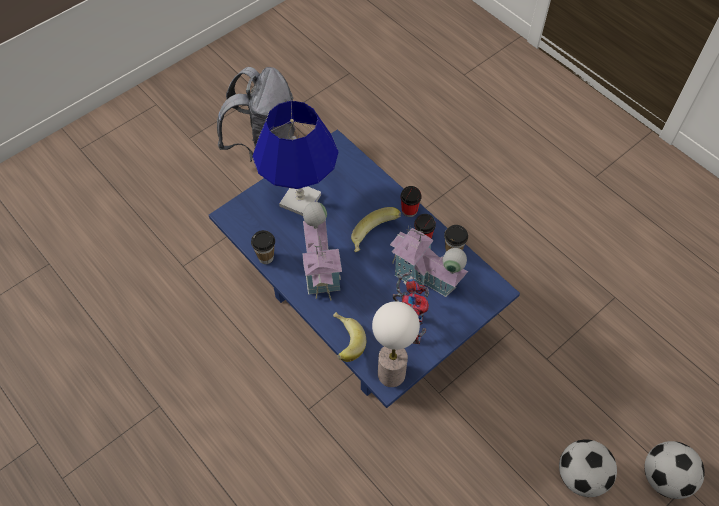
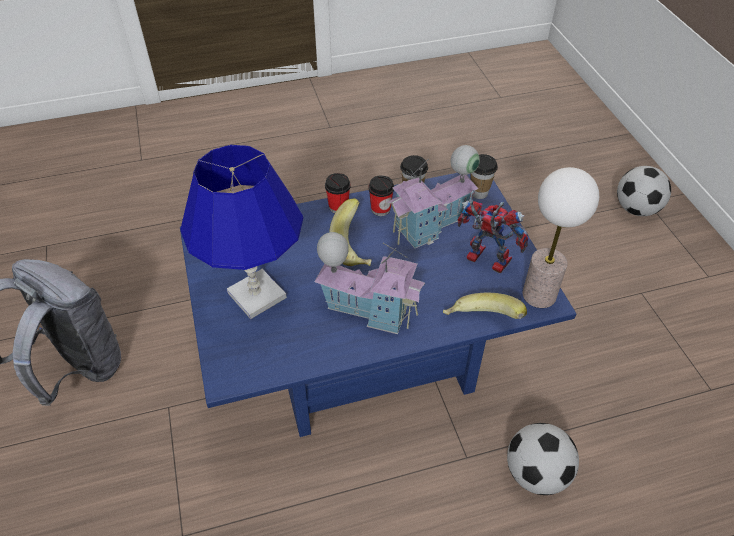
camera: 65 degrees left, 10 degrees down
(266, 257) = (319, 359): cup -> cup (479, 193)
(581, 475) = (619, 259): football -> football (536, 473)

